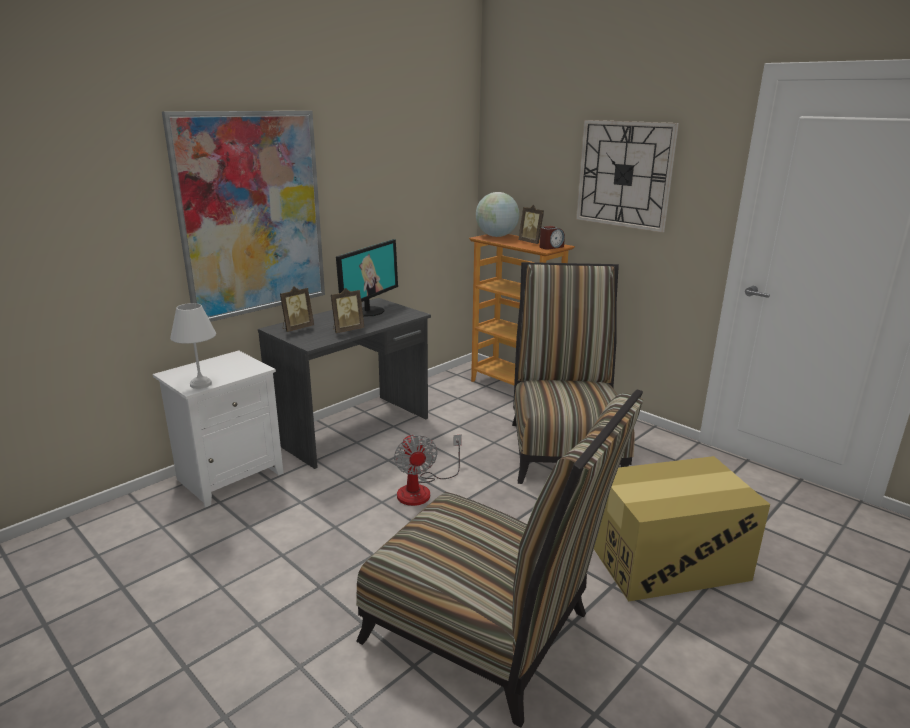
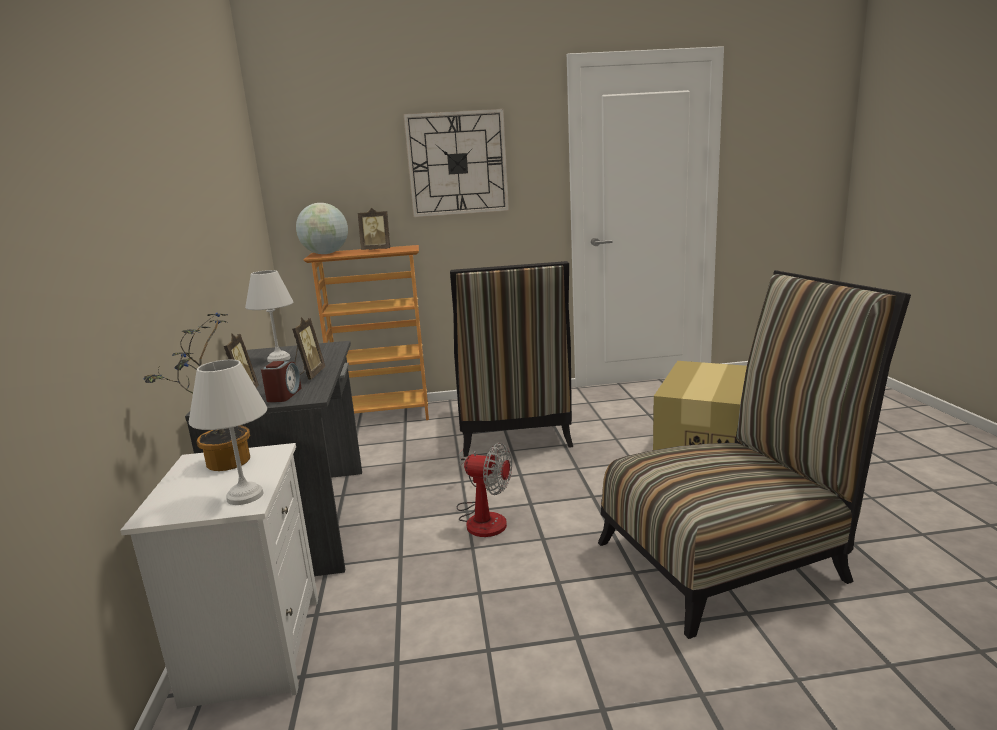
camera: 50 degrees left, 5 degrees down
(234, 363) = (221, 463): none -> potted plant
(252, 215) = (146, 235): picture -> none
(369, 311) = (278, 359): monitor -> white table lamp
(551, 247) = (405, 248): alarm clock -> alarm clock (284, 395)
(565, 447) = (513, 431): chair -> chair turned 135 degrees counterclockwise

